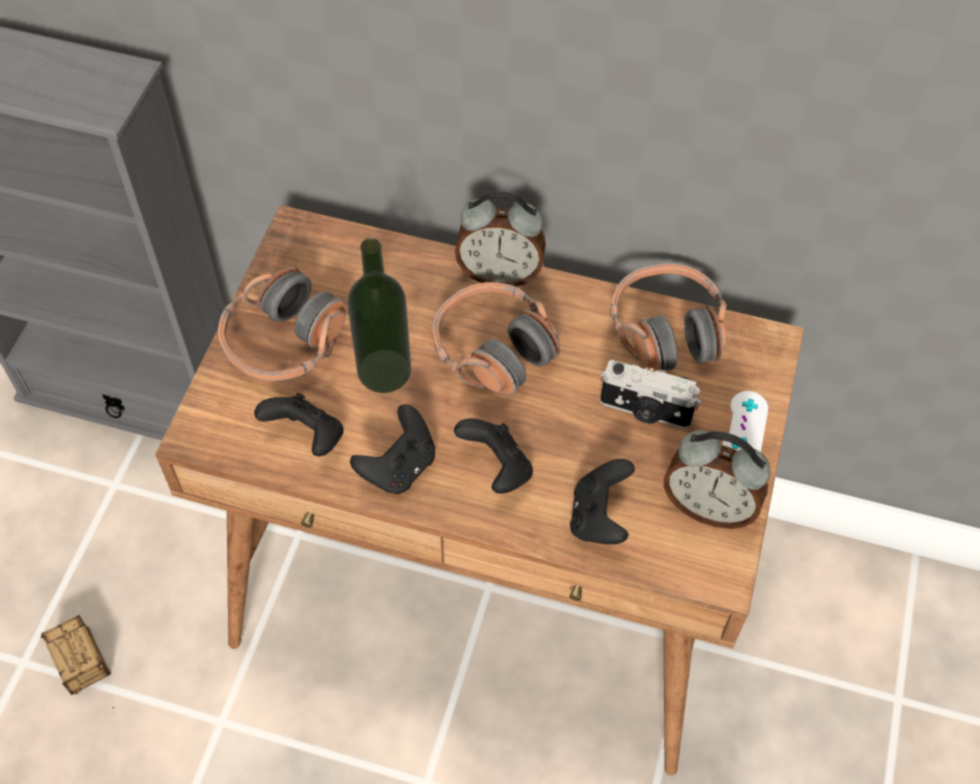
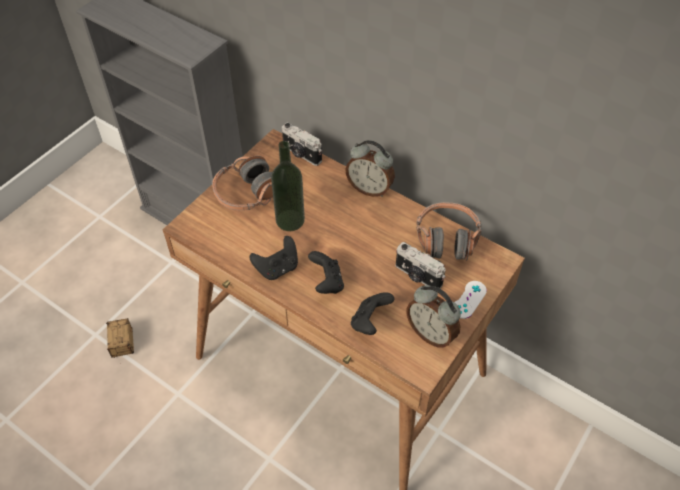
camera: 20 degrees right, 5 degrees down
(307, 437) = (238, 241): black game controller -> none
(352, 240) = (301, 154): none -> camera
(493, 349) = (350, 224): headphones -> none

